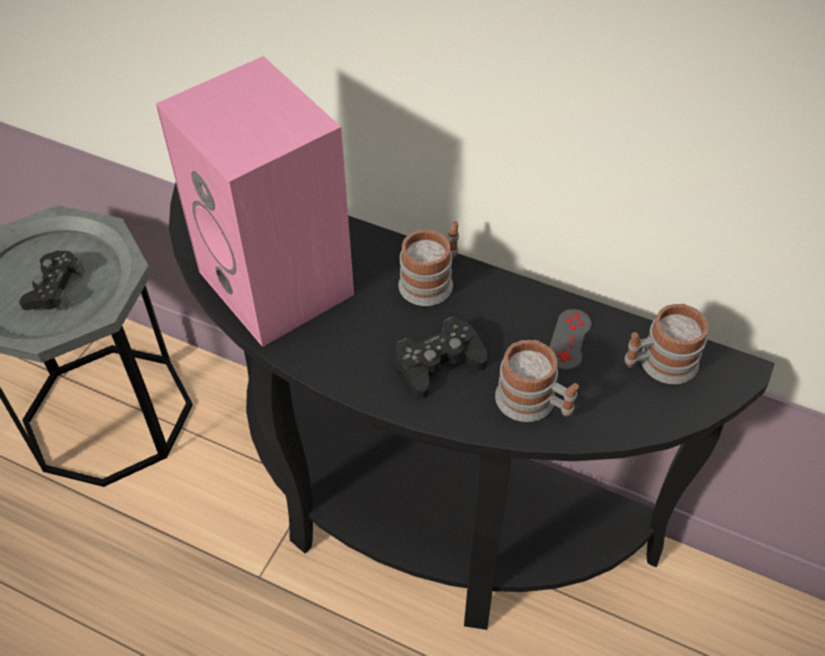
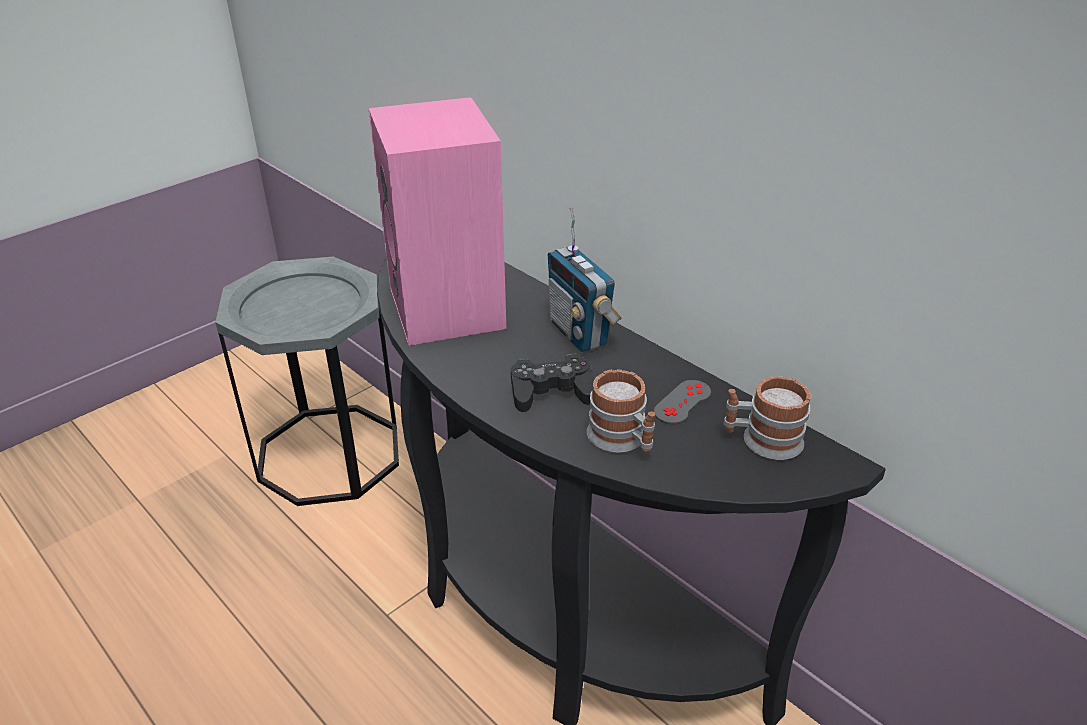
camera: 20 degrees right, 15 degrees down
(54, 288) = (301, 309): black game controller -> none
(432, 280) = (579, 334): mug -> radio

